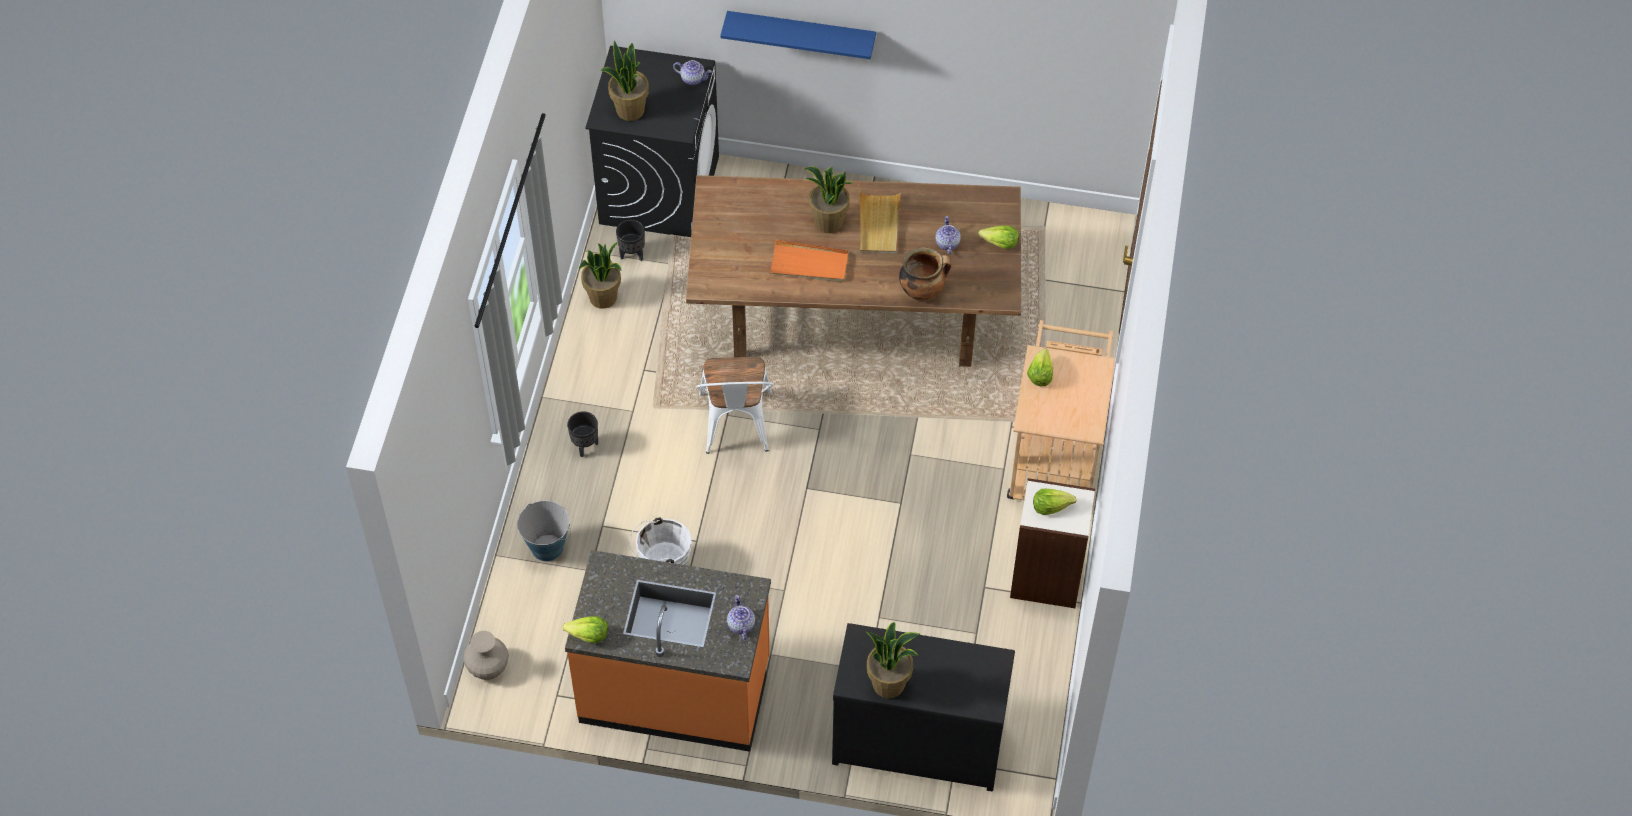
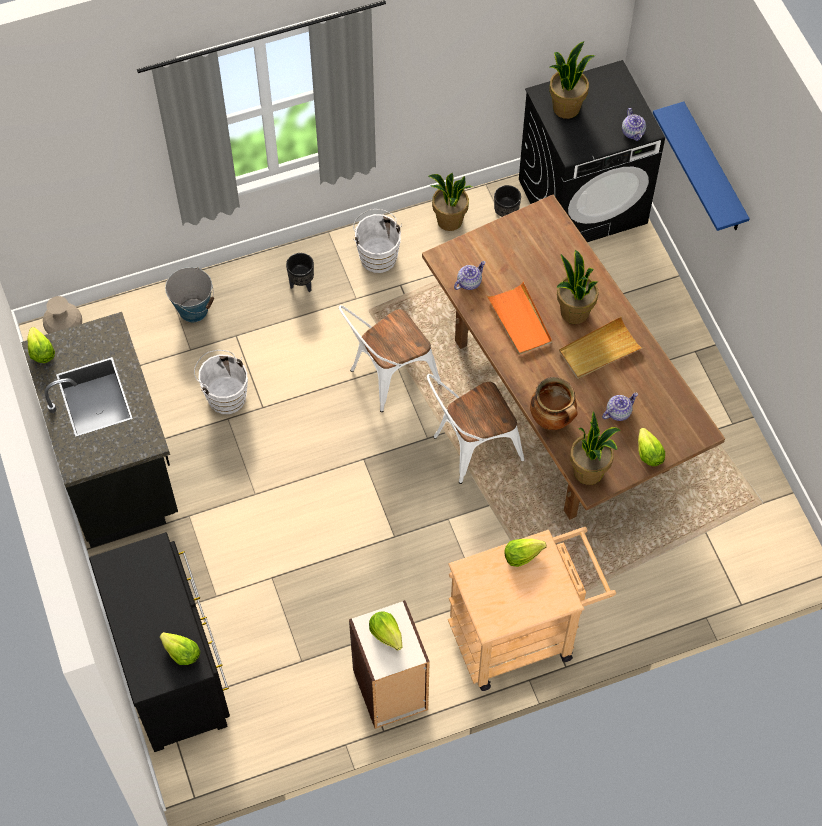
camera: 60 degrees right, 5 degrees up
(598, 371) = (377, 255): none -> white bucket
(675, 690) = (116, 465): orange counter -> black counter
(740, 624) = (111, 452): teapot -> teapot (469, 282)
(852, 403) = (470, 449): none -> white chair
(889, 683) = (123, 593): potted plant -> potted plant (589, 471)
(977, 664) = (181, 653): none -> lettuce

